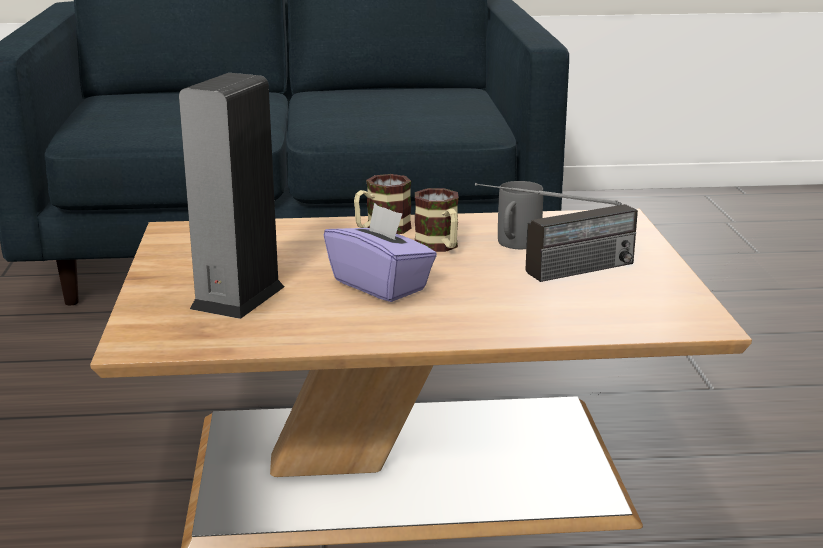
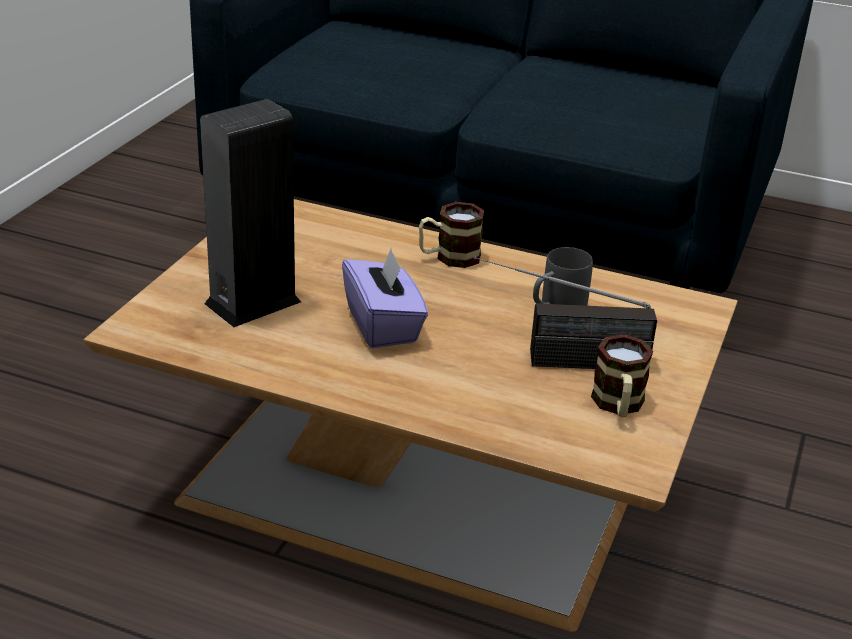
camera: 25 degrees right, 10 degrees up
(440, 247) = (481, 295): mug -> mug (618, 406)

